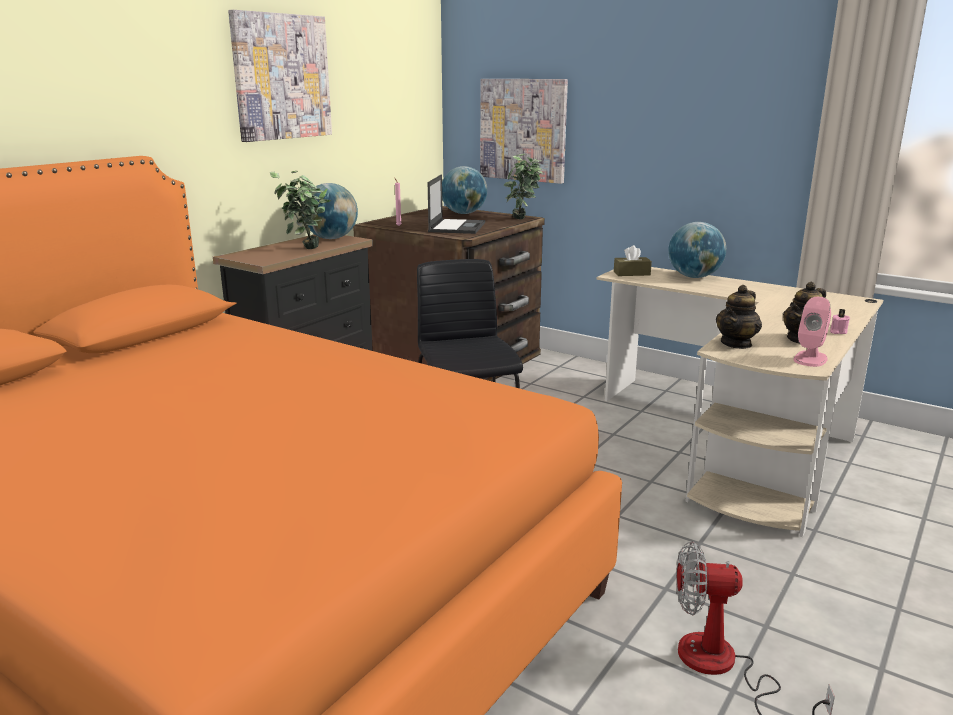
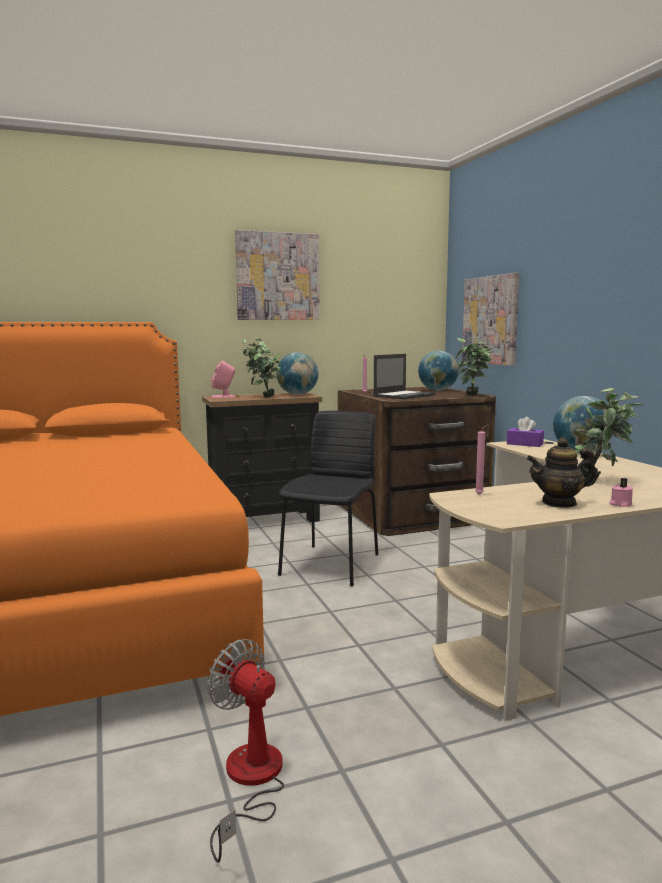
camera: 35 degrees right, 10 degrees down
(631, 273) = (524, 444): brown tissue box -> purple tissue box
(736, 343) = (480, 494): teapot -> pink candle
(775, 308) = (602, 480): none -> potted plant
(810, 359) = (523, 515): pink speaker -> pink speaker (223, 397)

